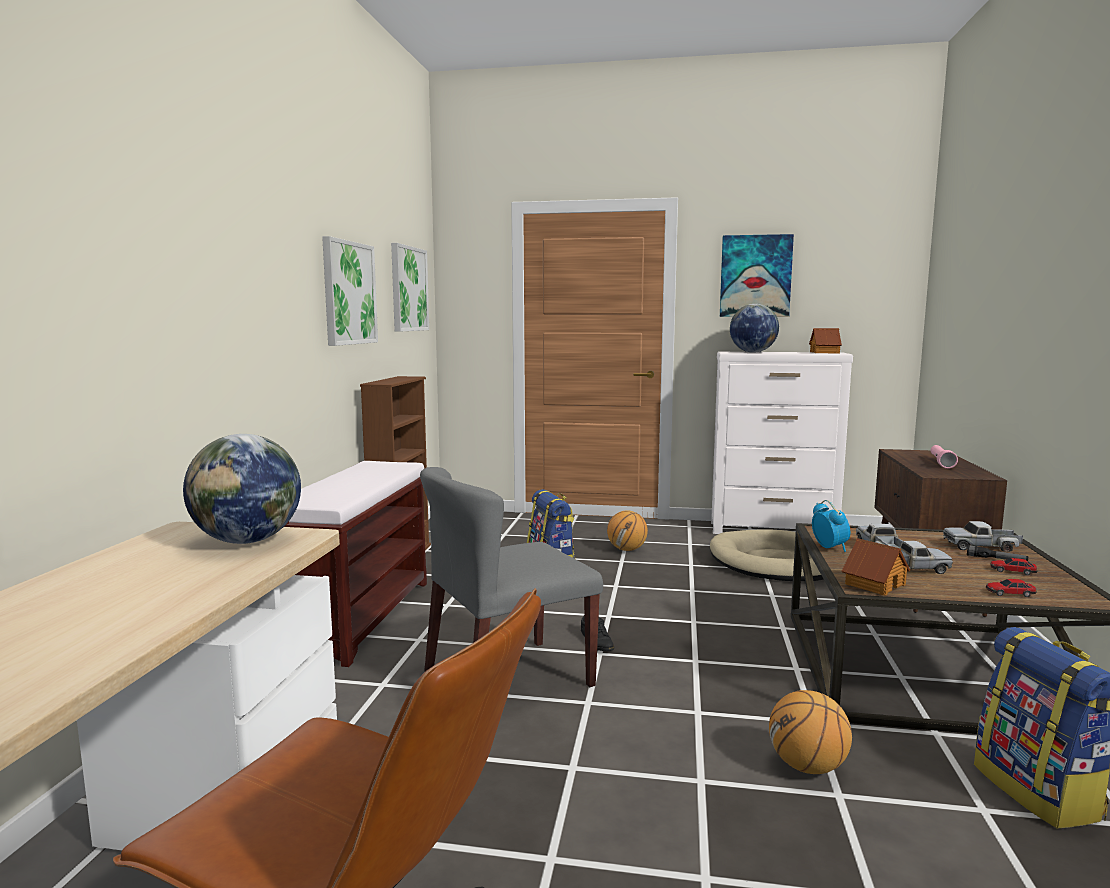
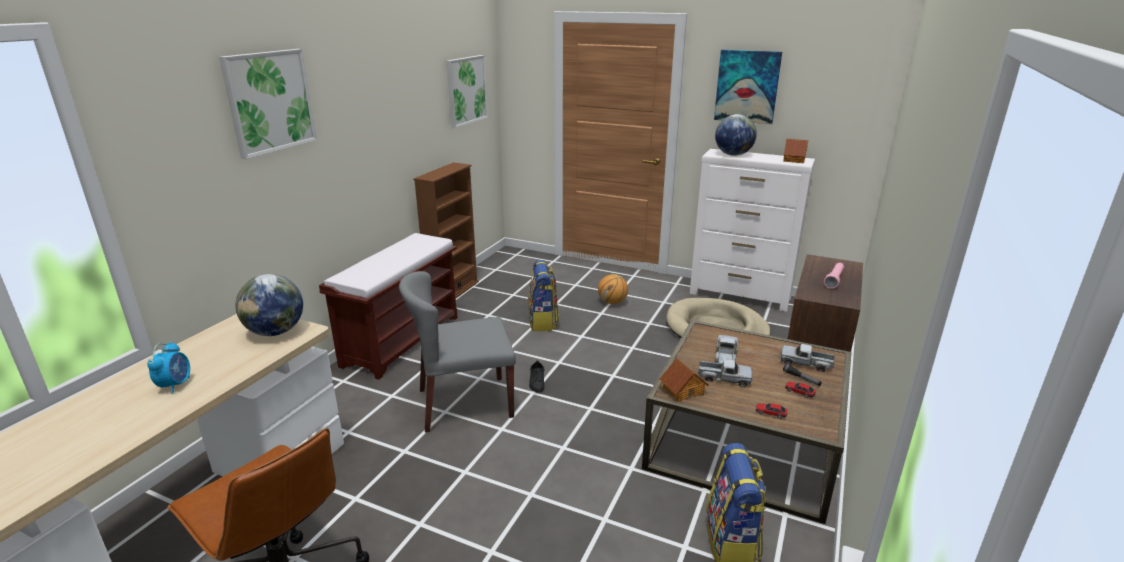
camera: 15 degrees right, 15 degrees up
(348, 293) = (402, 114): picture -> picture (269, 102)
(807, 767) = (601, 498): basketball -> none
(829, 547) = (688, 349): alarm clock -> alarm clock (175, 385)

